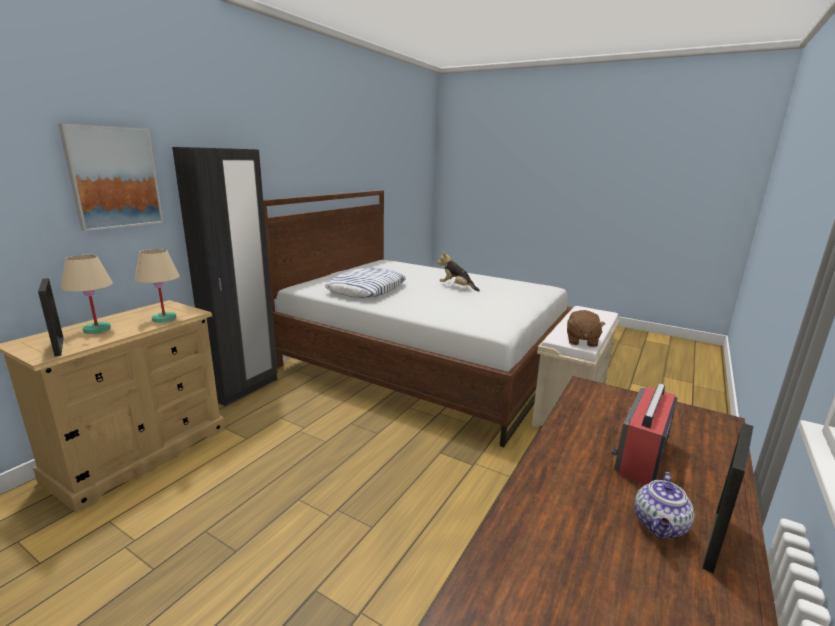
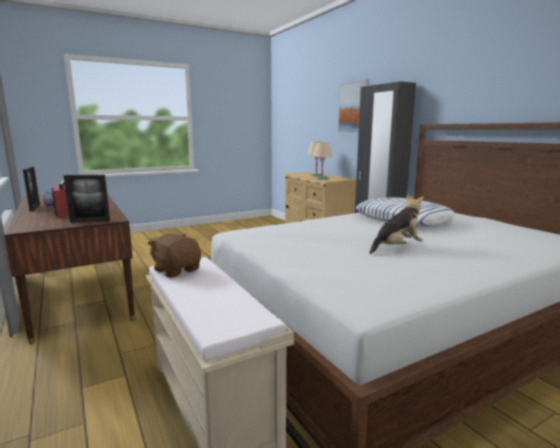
camera: 120 degrees right, 5 degrees down
(59, 346) = (299, 174): picture frame -> picture frame (90, 221)

